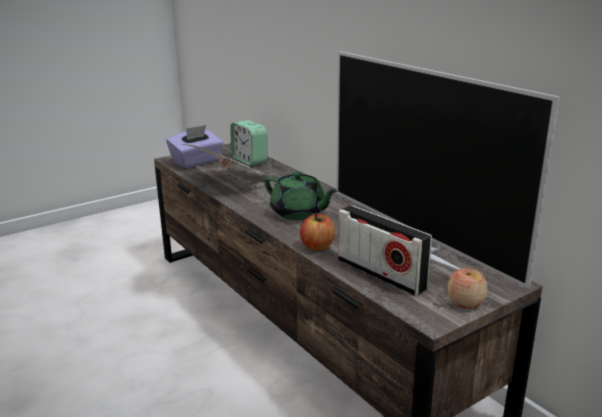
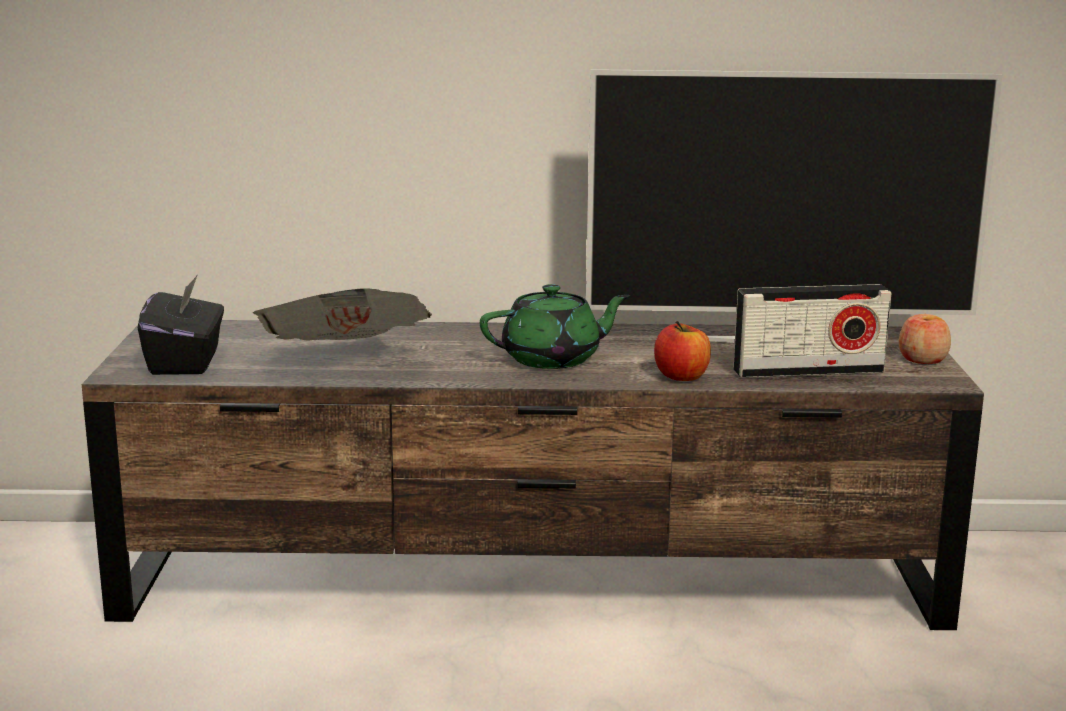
camera: 55 degrees left, 5 degrees down
(197, 162) = (186, 362): purple tissue box -> black tissue box
(249, 160) = (265, 332): alarm clock -> none

